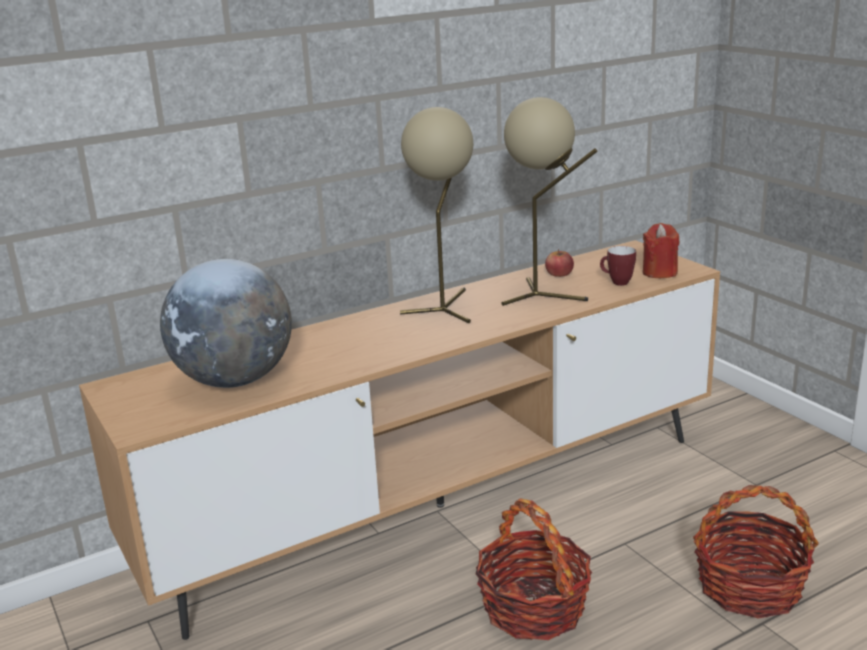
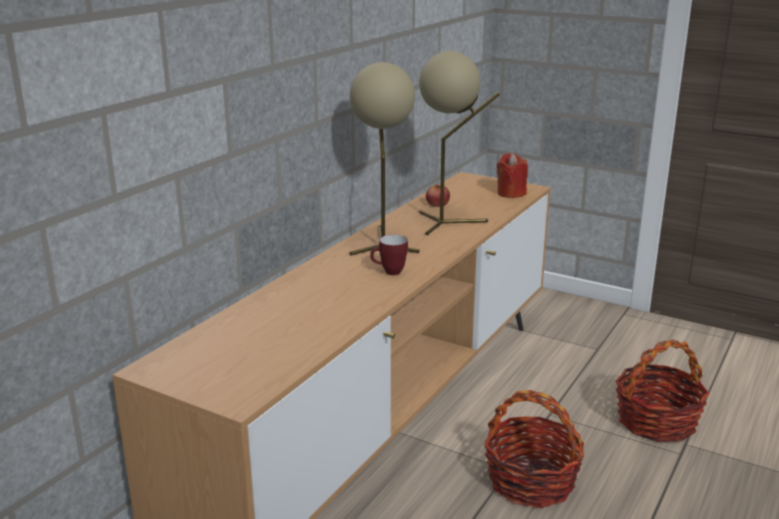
camera: 30 degrees left, 0 degrees up
(235, 380) = (276, 337): globe -> none
(616, 282) = (489, 205): mug -> mug (389, 272)

